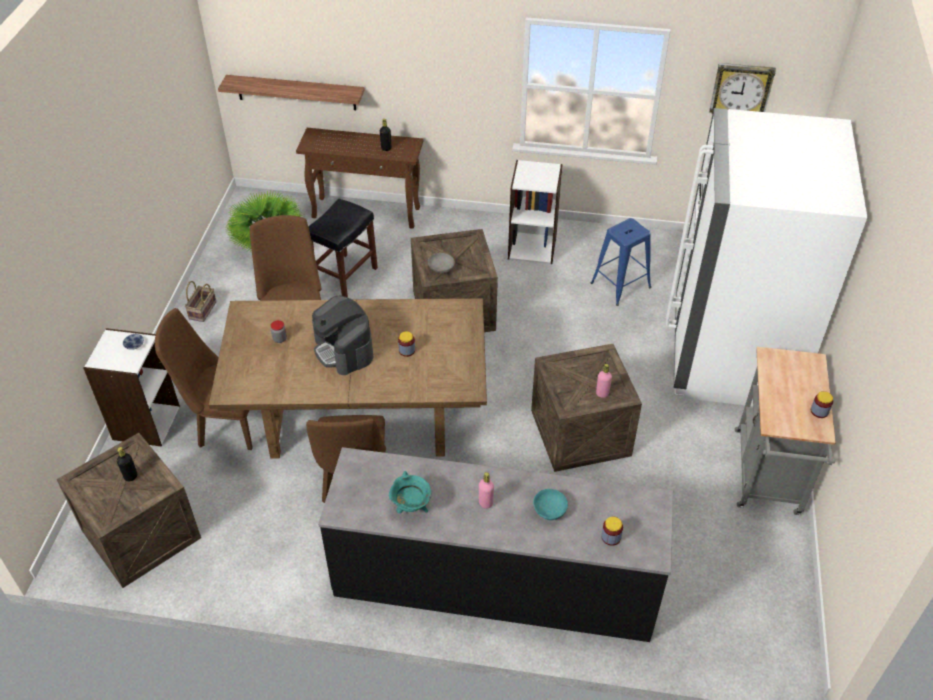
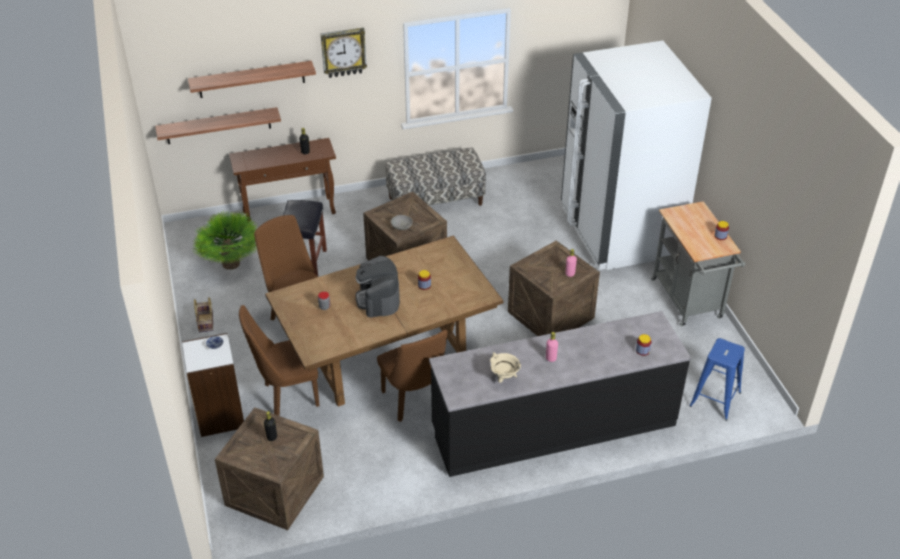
camera: 25 degrees left, 5 degrees down
(335, 46) = (251, 79): none -> shelf
(344, 350) = (378, 299): coffee machine -> coffee machine turned 45 degrees clockwise
(411, 507) = (504, 378): turquoise cooking pot -> beige cooking pot
(532, 247) = (435, 201): white bookcase -> bench
(550, 510) = (594, 348): turquoise bowl -> none
(620, 285) = (516, 209): blue stool -> blue stool (715, 399)
(740, 92) = (565, 42): wall clock -> wall clock (343, 52)

